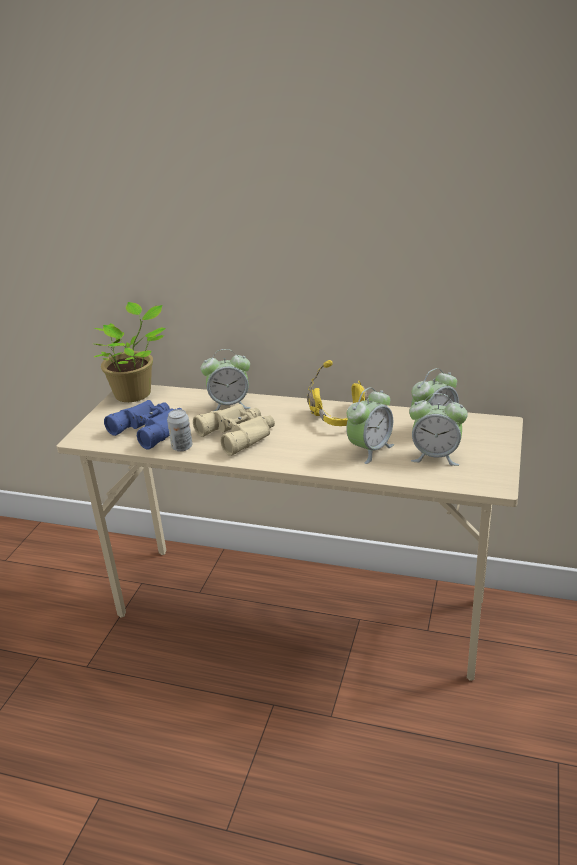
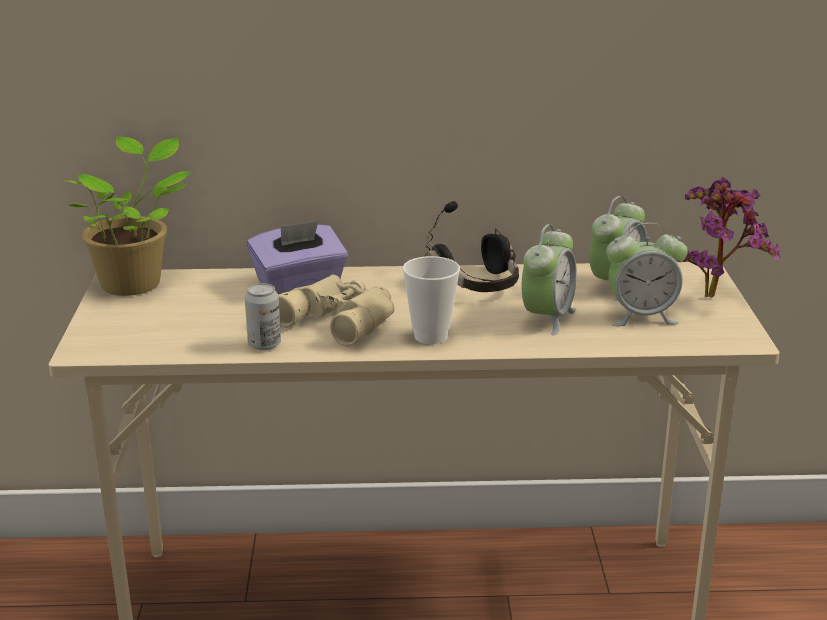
camera: 20 degrees left, 5 degrees down
(152, 428) = (197, 325): blue binoculars -> none
(229, 405) = (299, 284): alarm clock -> purple tissue box
(285, 454) = (431, 336): none -> cup
(340, 418) = (477, 284): yellow headphones -> black headphones
(500, 445) = (714, 295): none -> potted plant

